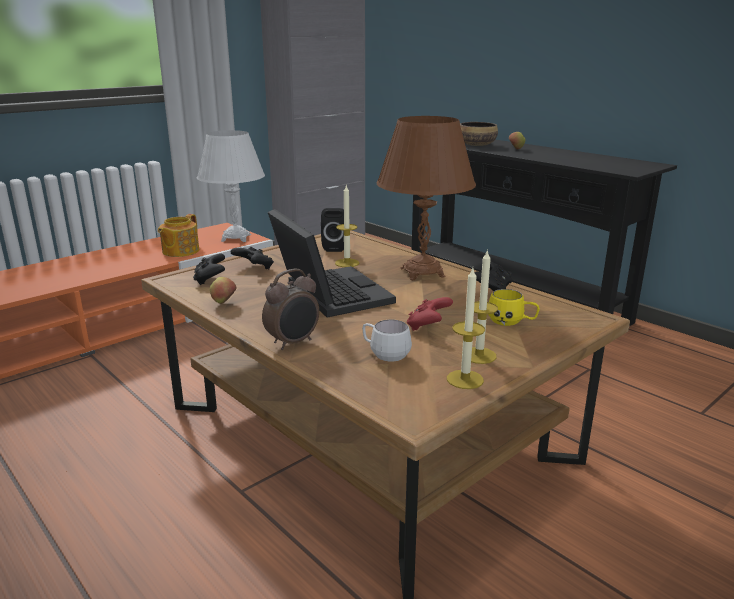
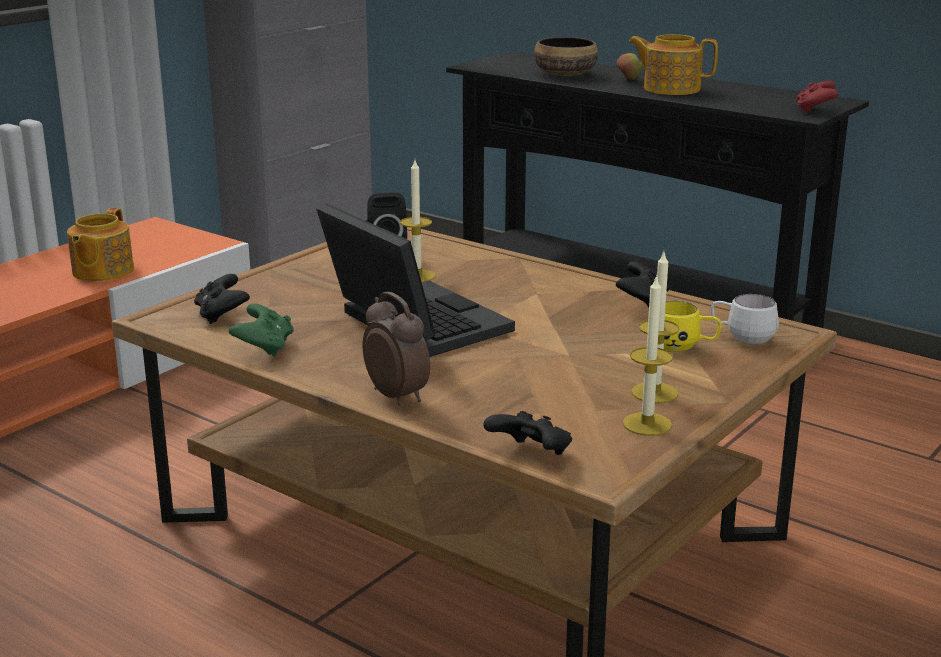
camera: 10 degrees left, 0 degrees up
(224, 302) = (264, 347): apple -> green game controller
(236, 238) = (185, 243): white table lamp -> none
(254, 268) = (279, 293): black game controller -> black game controller (531, 455)
(293, 343) = (398, 396): alarm clock -> alarm clock turned 75 degrees counterclockwise
(384, 355) = (529, 402): white mug -> white mug (741, 338)
(422, 273) = (534, 284): brown table lamp -> none
(428, 326) = (573, 360): red game controller -> red game controller (815, 110)
(541, 154) = (670, 89): none -> teapot

